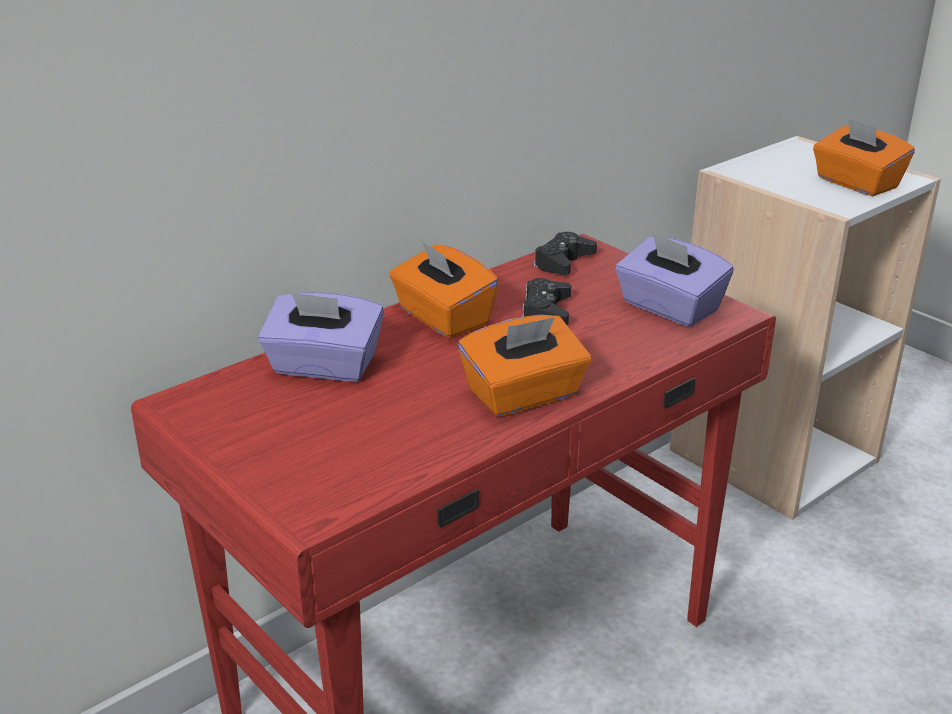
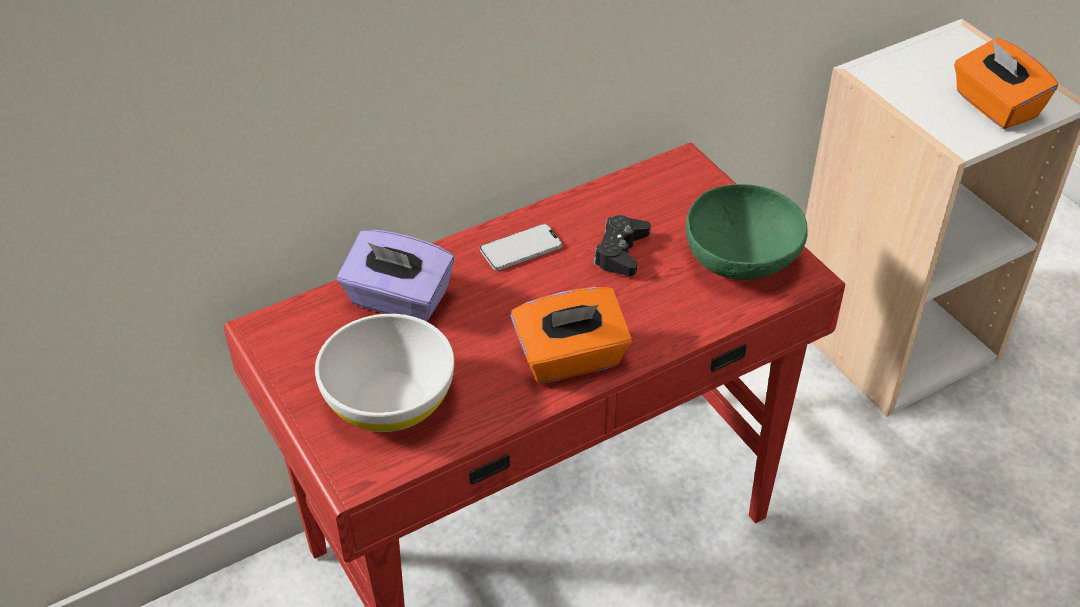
camera: 10 degrees right, 15 degrees up
(335, 447) = (390, 401): none -> white bowl
(443, 318) = (521, 248): orange tissue box -> phone
(563, 262) = (657, 183): black game controller -> none
(669, 308) = (742, 260): purple tissue box -> green bowl

